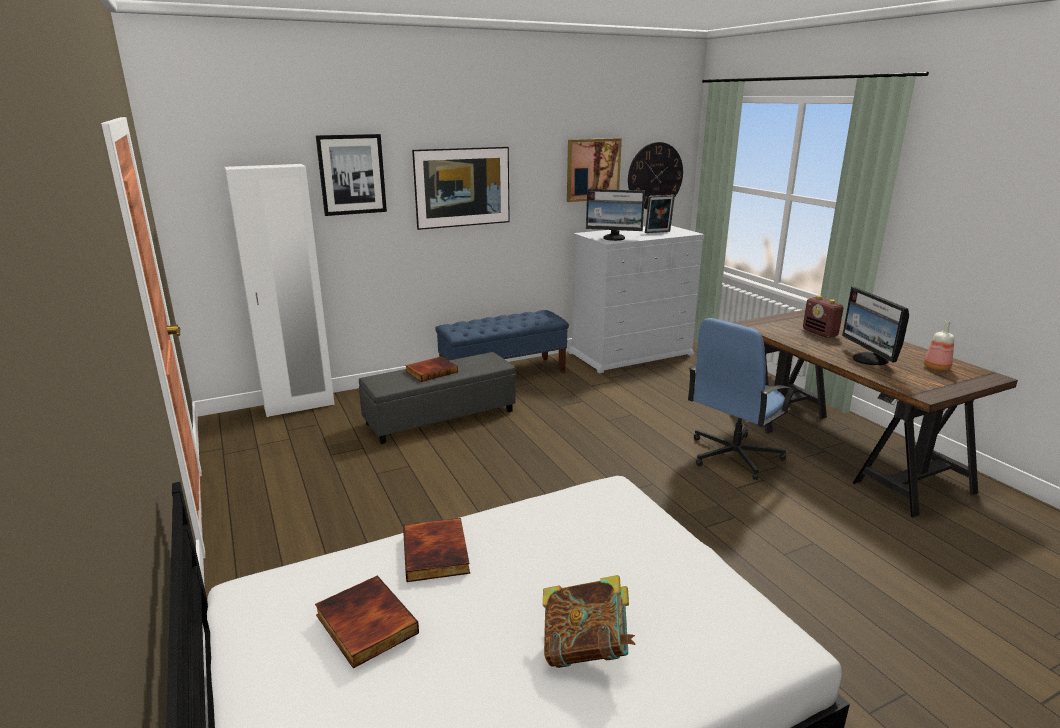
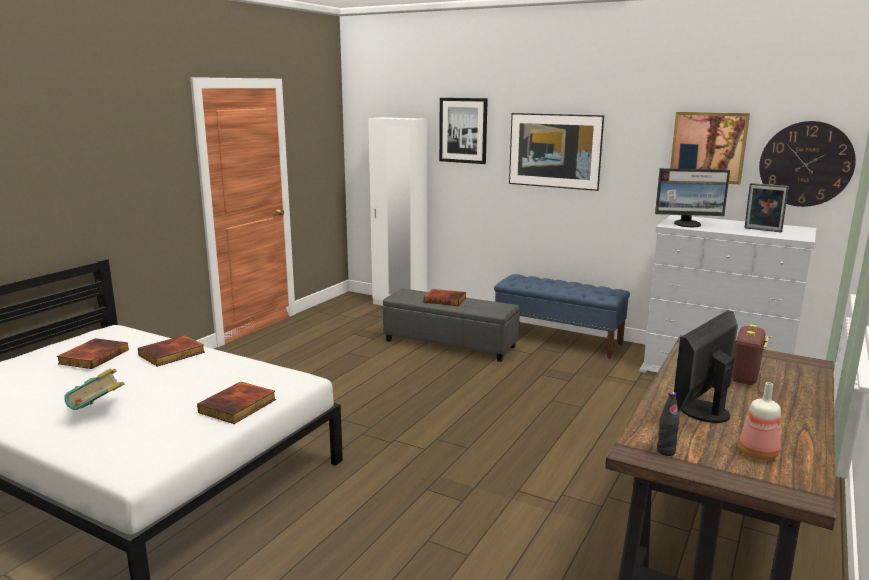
camera: 55 degrees right, 5 degrees down
(614, 238) = (688, 224): monitor -> monitor turned 60 degrees counterclockwise
(656, 539) = (238, 406): none -> book
(733, 456) = (582, 475): blue office chair -> none
(927, 387) = (665, 451): none -> black bottle

